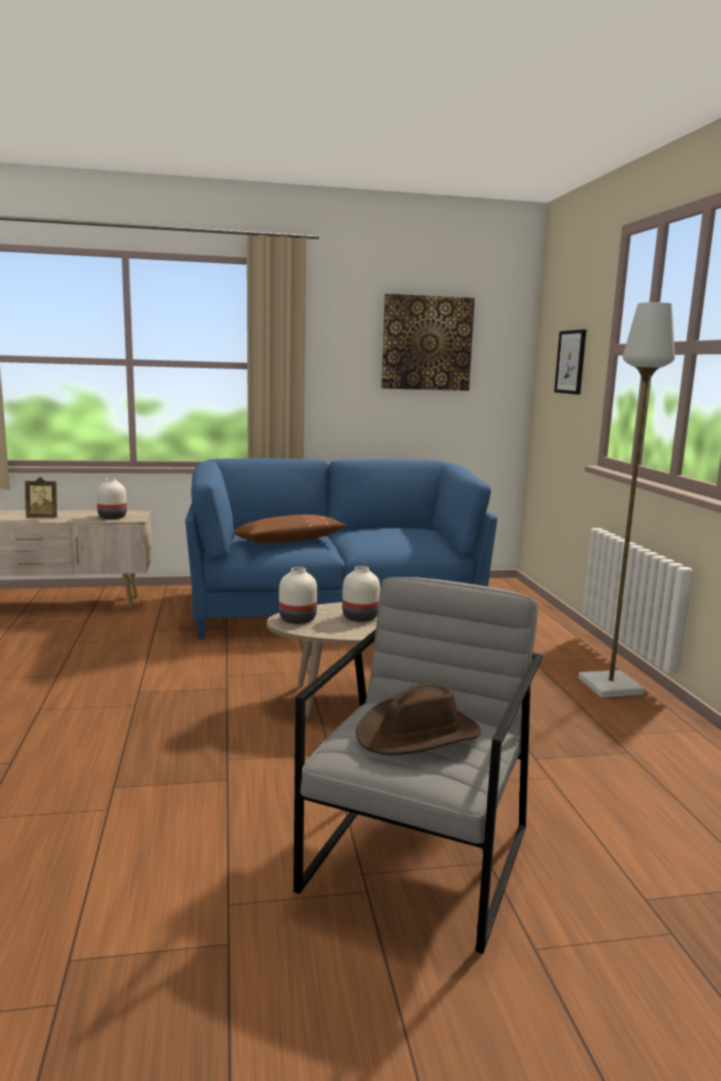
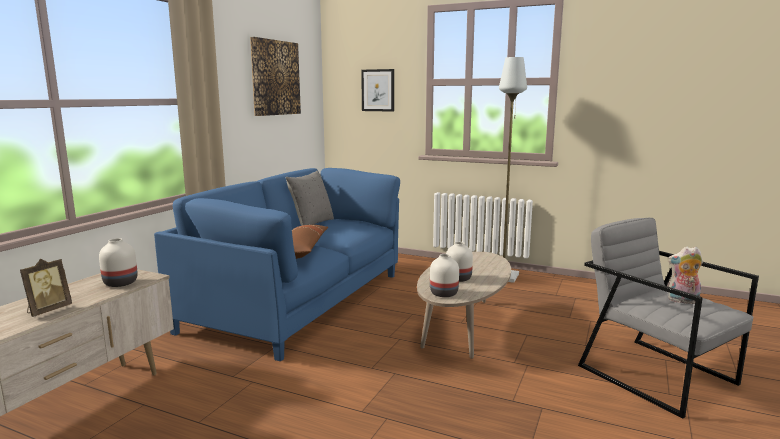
camera: 55 degrees left, 0 degrees up
(392, 526) = (311, 223): none -> grey pillow
(418, 734) = (682, 301): brown hat -> plush toy

